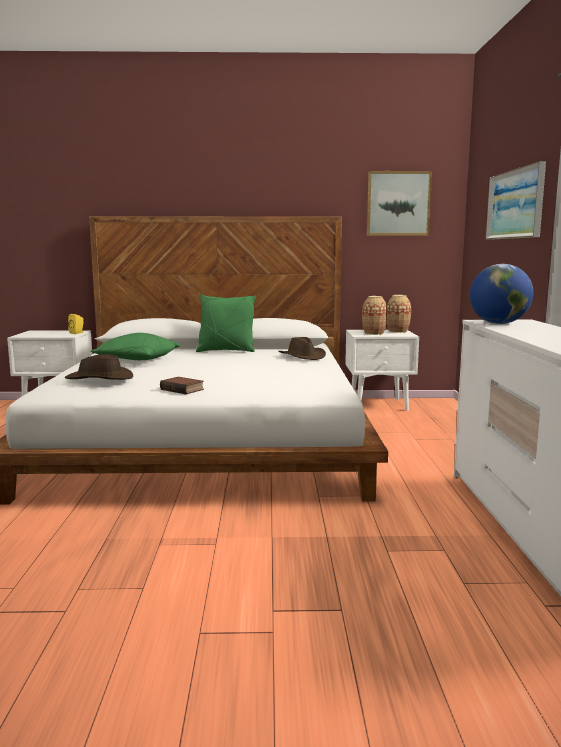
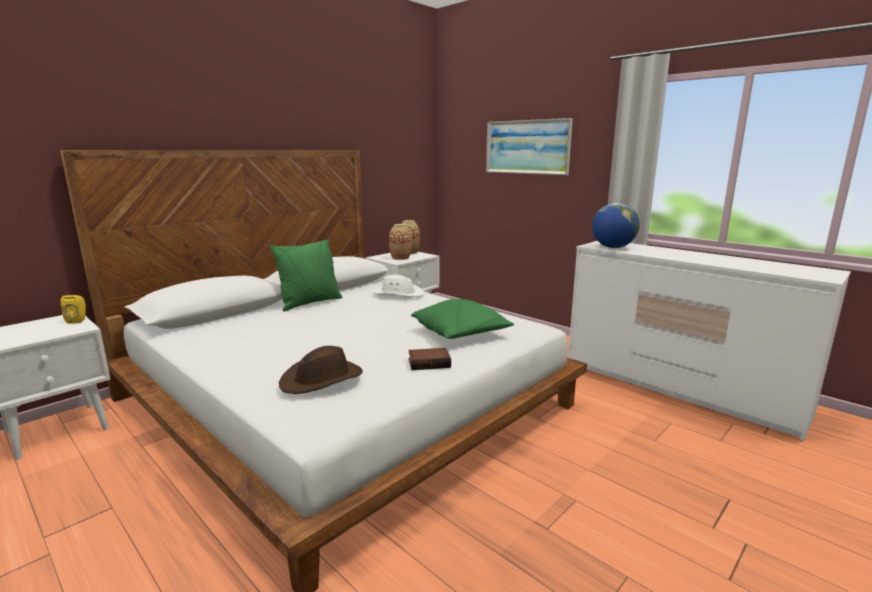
camera: 45 degrees left, 5 degrees up
(137, 360) = (261, 340): green pillow -> green pillow (461, 333)
(302, 356) = (398, 294): brown hat -> white hat
(398, 203) = (395, 138): picture -> none

